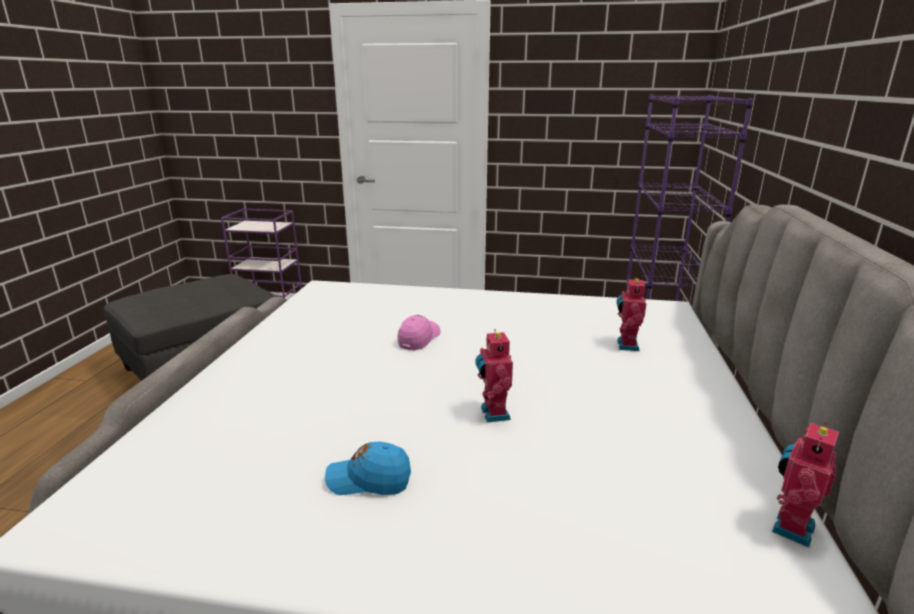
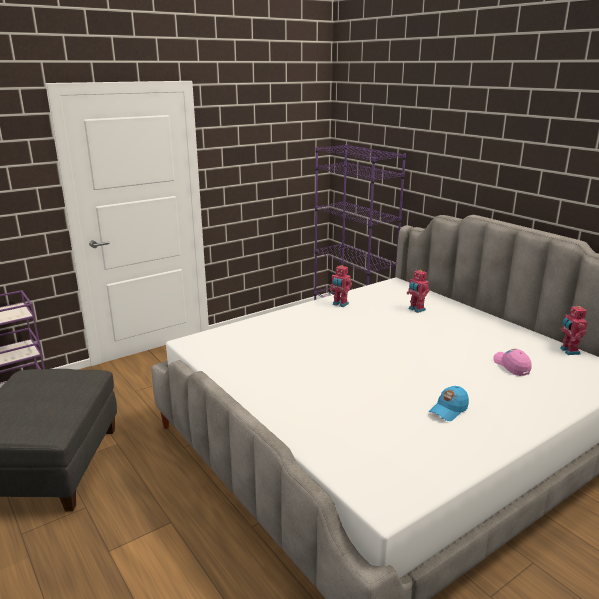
camera: 45 degrees left, 0 degrees up
(419, 339) = (326, 346): pink cap -> pink cap (511, 366)
(493, 413) = (432, 363): toy robot -> toy robot (340, 304)

